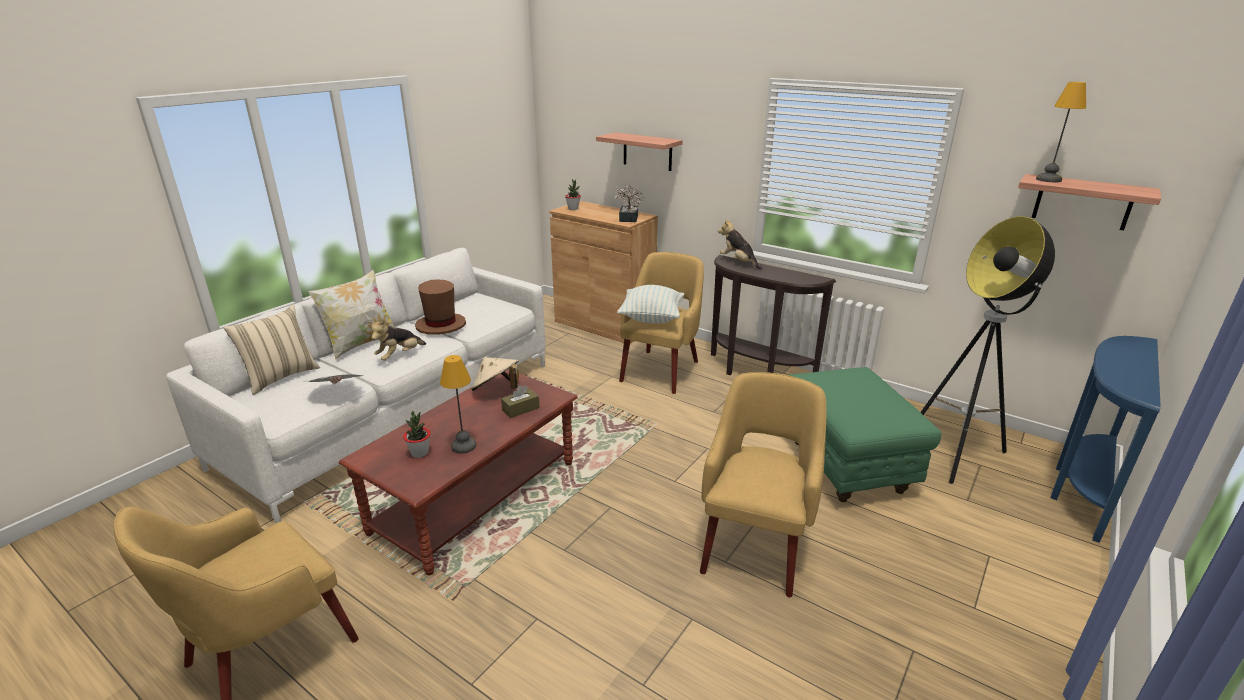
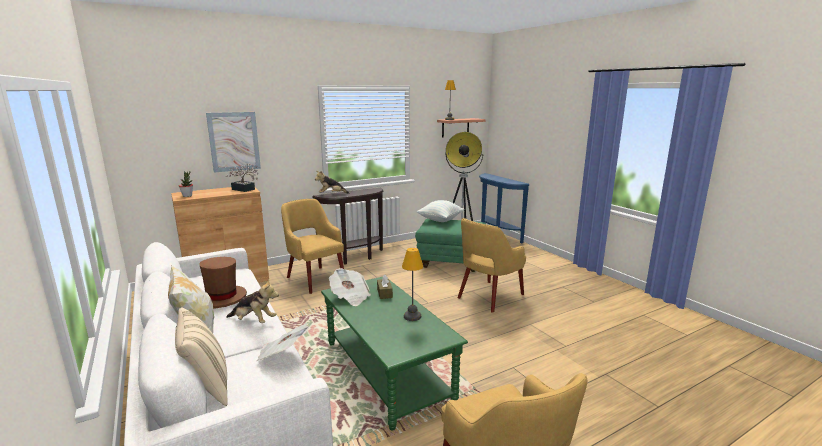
camera: 65 degrees left, 10 degrees down
(399, 356) = (254, 321): plush toy -> plush toy turned 45 degrees counterclockwise
(420, 453) = (407, 332): potted plant -> none
(477, 496) = (387, 370): brown coffee table -> green coffee table
(497, 390) = (350, 297): beige hat -> newspaper
(647, 151) = (234, 141): shelf -> picture
(651, 318) = (314, 242): pillow -> pillow (440, 220)
(755, 543) = (489, 296): yellow armchair -> yellow armchair turned 90 degrees counterclockwise

